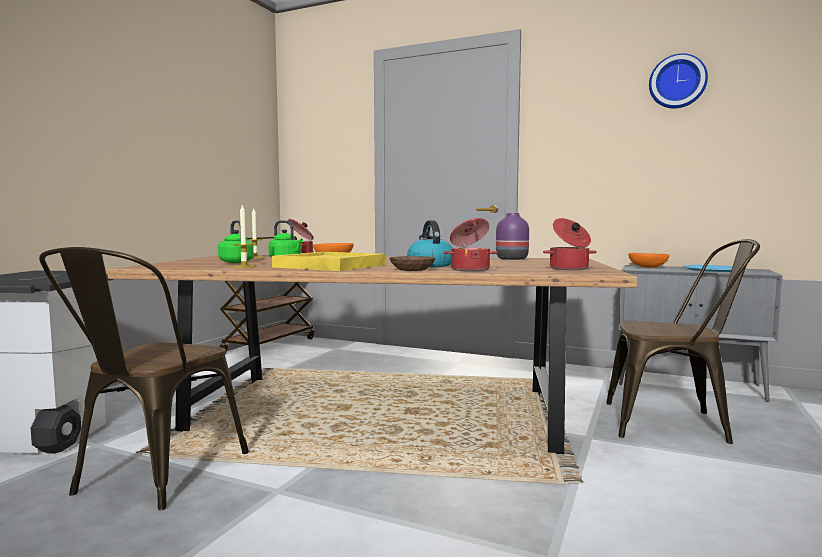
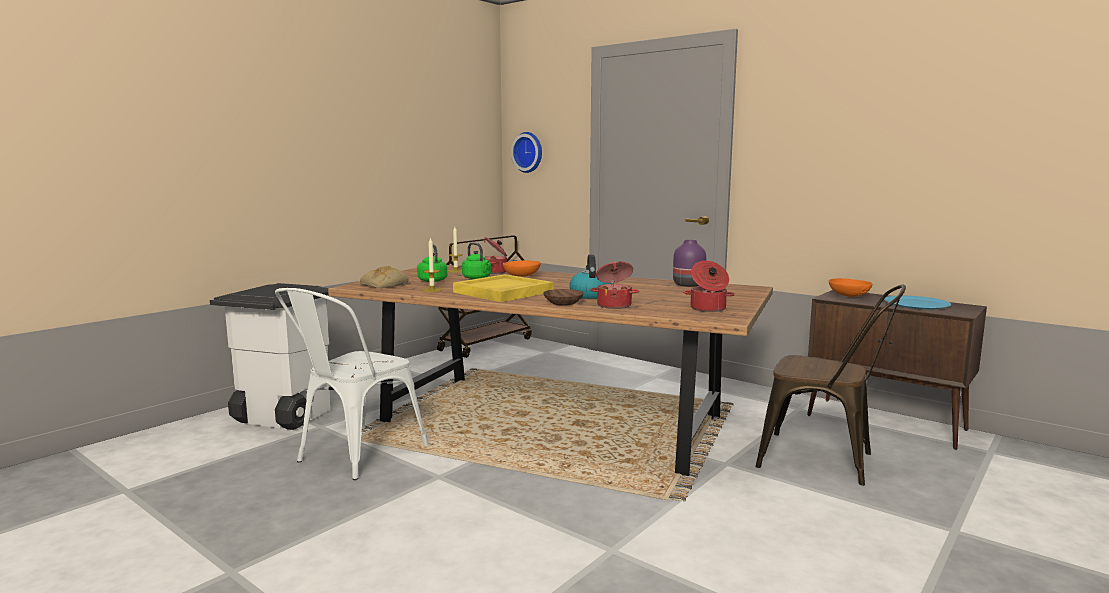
camera: 15 degrees right, 5 degrees up
(152, 477) = (354, 456): brown chair -> white chair
(180, 265) = (384, 285): none -> bread
(677, 82) = (898, 93): wall clock -> wall clock (529, 152)
(690, 385) = (887, 423): grey cabinet -> brown cabinet

